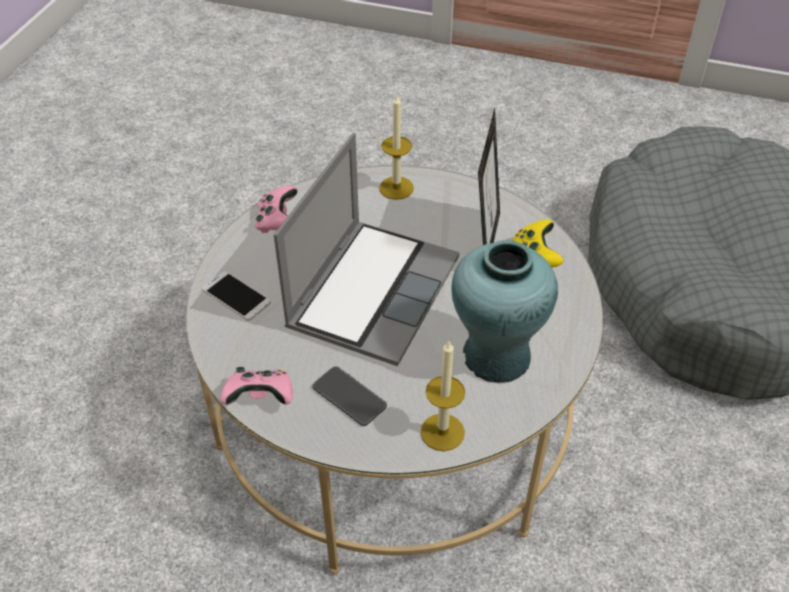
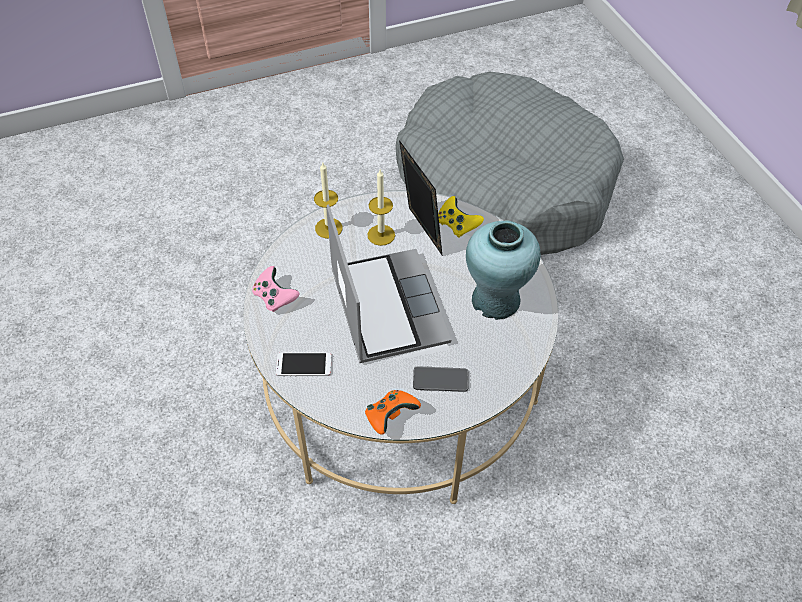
camera: 40 degrees left, 5 degrees up
(261, 398) = (390, 416): pink game controller -> orange game controller
(442, 432) = (511, 364): candle -> candle (381, 235)

